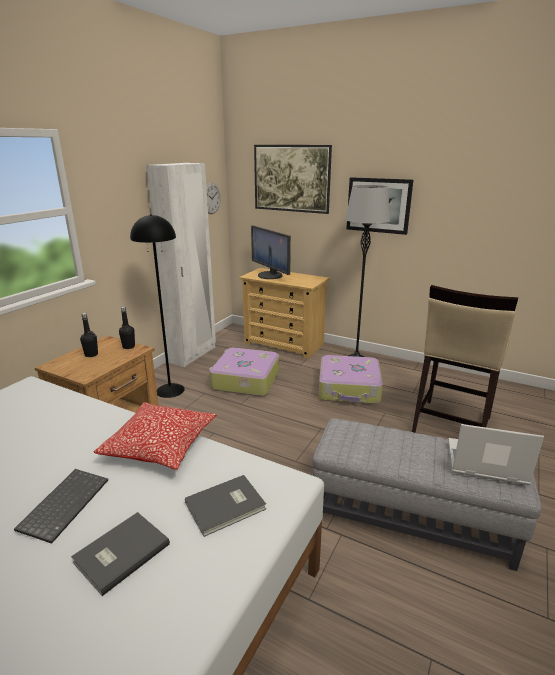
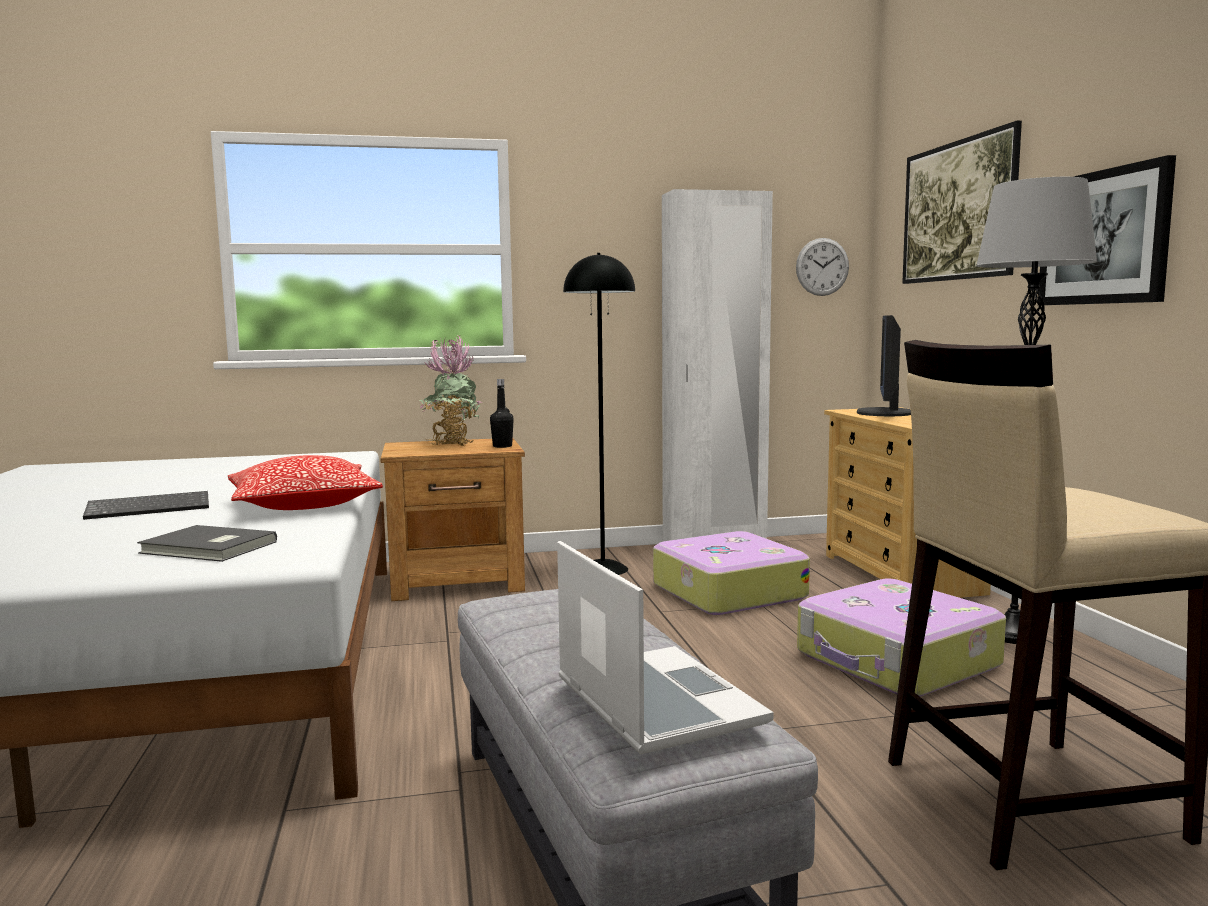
camera: 50 degrees right, 15 degrees down
(91, 354) = (452, 444): black bottle -> potted plant
(119, 553) = (84, 537): grey book -> none

